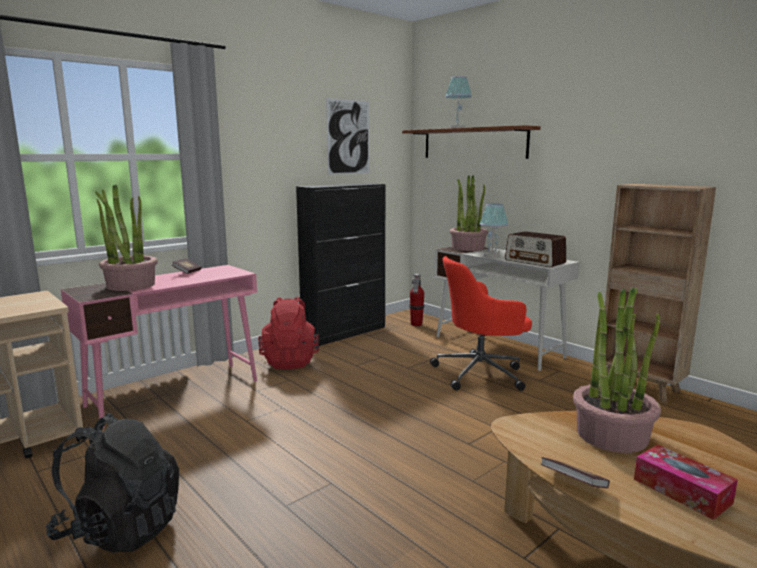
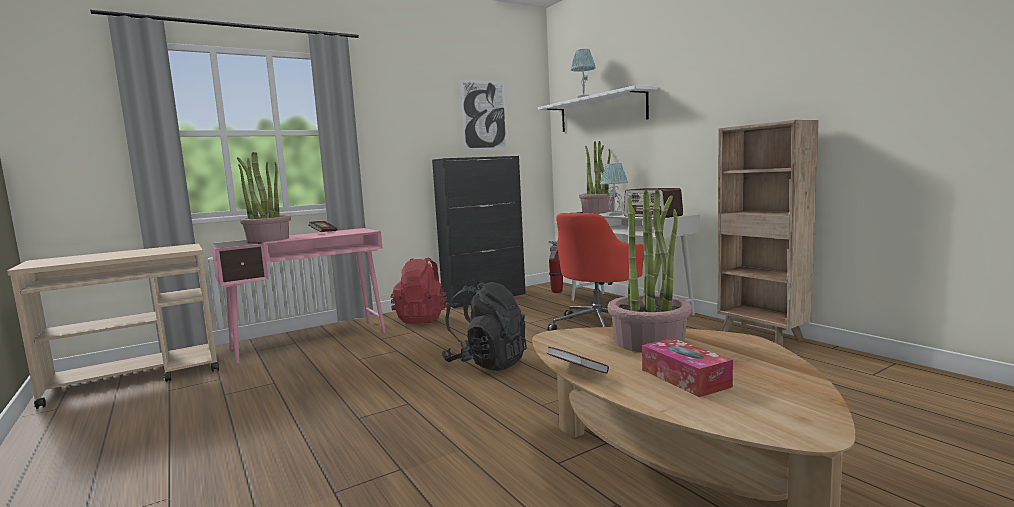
camera: 10 degrees right, 5 degrees down
(120, 529) = (212, 429): black backpack -> black backpack (487, 363)
(473, 143) = (601, 112): brown shelf -> white shelf
(481, 373) = (599, 326): red office chair -> red office chair turned 45 degrees counterclockwise

